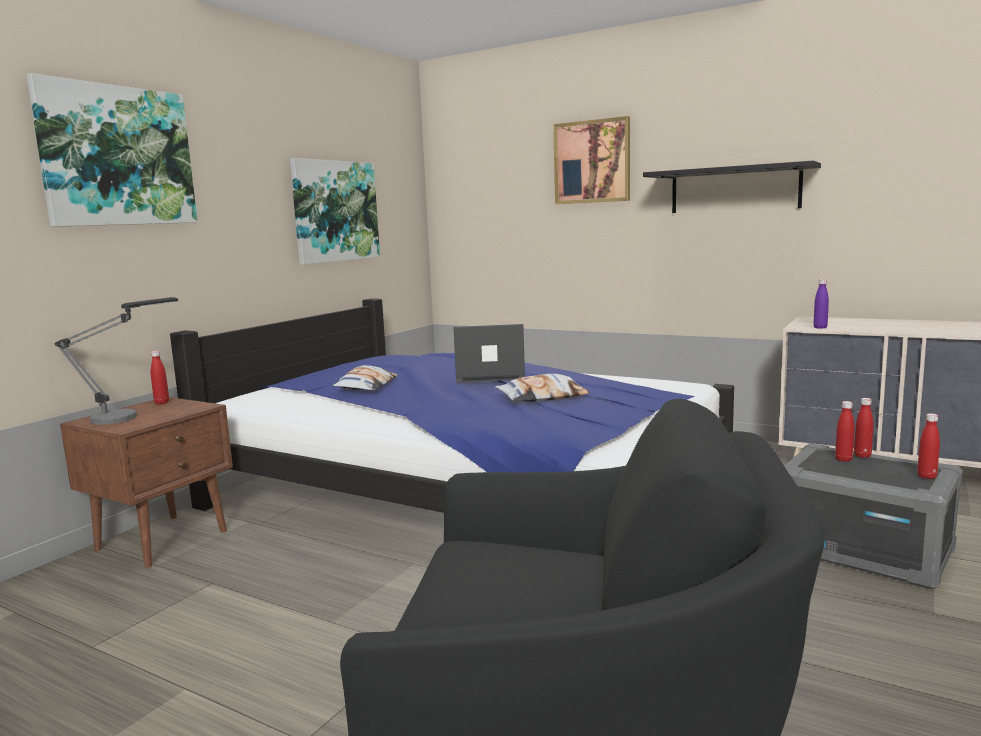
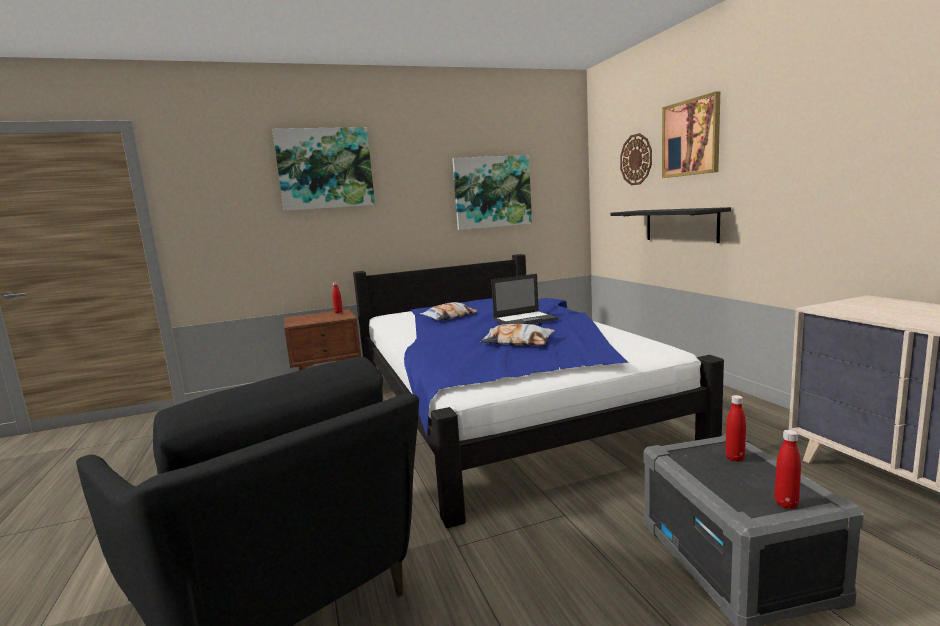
camera: 40 degrees right, 0 degrees up
(127, 415) = (311, 317): table lamp -> none
(488, 375) = (525, 319): laptop -> laptop turned 120 degrees clockwise
(510, 181) = (636, 159): none -> wall clock
(734, 189) = (810, 155): black shelf -> black shelf (680, 225)
(820, 327) = (841, 311): purple bottle -> none
(862, 455) = (763, 460): red bottle -> none

